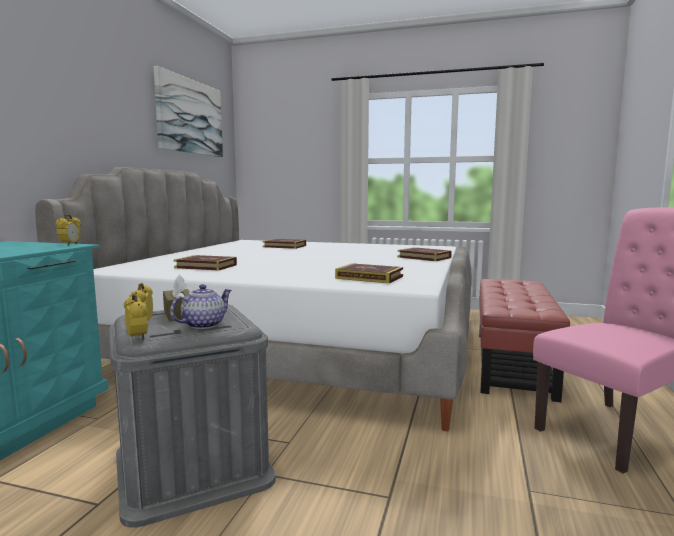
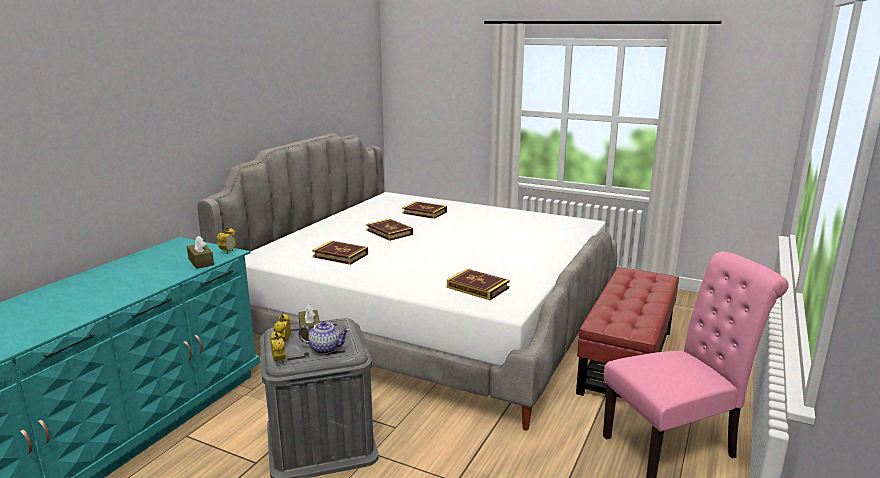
camera: 10 degrees right, 10 degrees up
(31, 249) = (201, 262): none -> brown tissue box
(190, 116) = (332, 71): picture -> none
(203, 325) = (325, 348): teapot -> teapot turned 45 degrees clockwise
(424, 257) = (553, 248): book -> book (389, 232)

